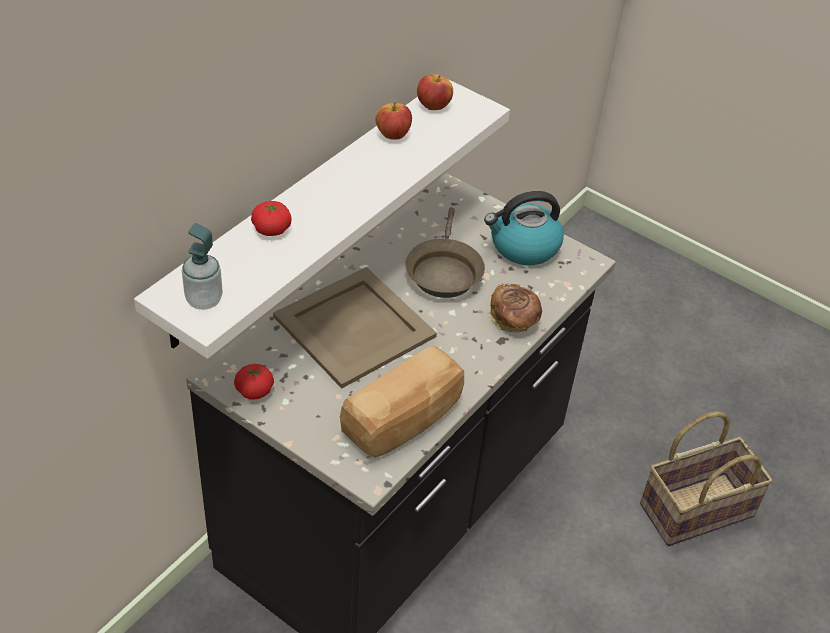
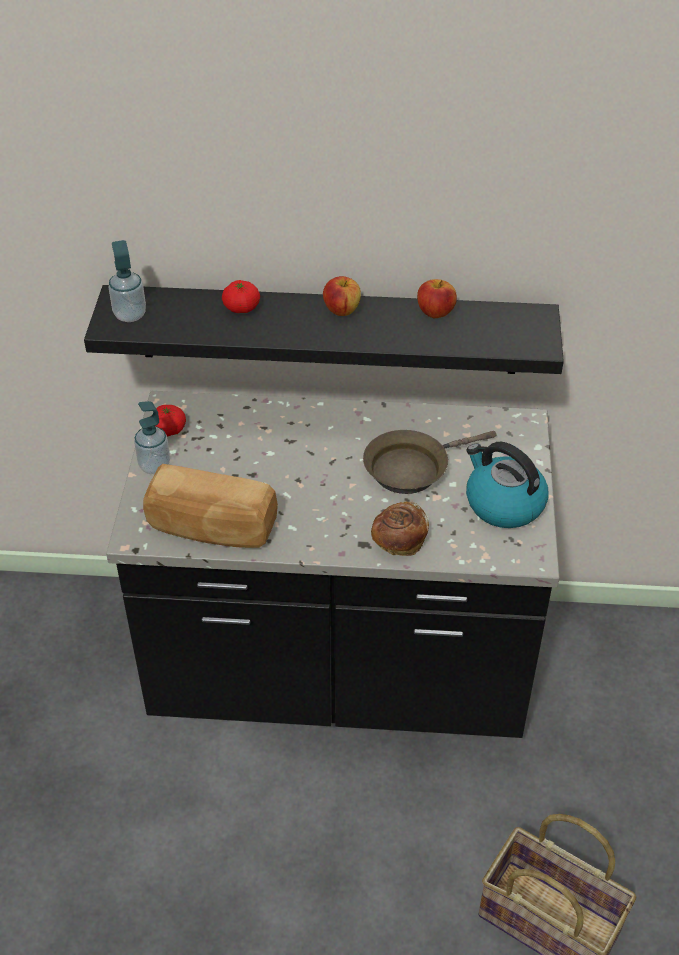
camera: 60 degrees right, 0 degrees up
(292, 422) = (154, 465): none -> soap dispenser
(307, 209) = (328, 329): white shelf -> black shelf
(356, 327) = (290, 449): beige tray -> none
(433, 105) = (506, 316): apple -> apple (341, 310)

